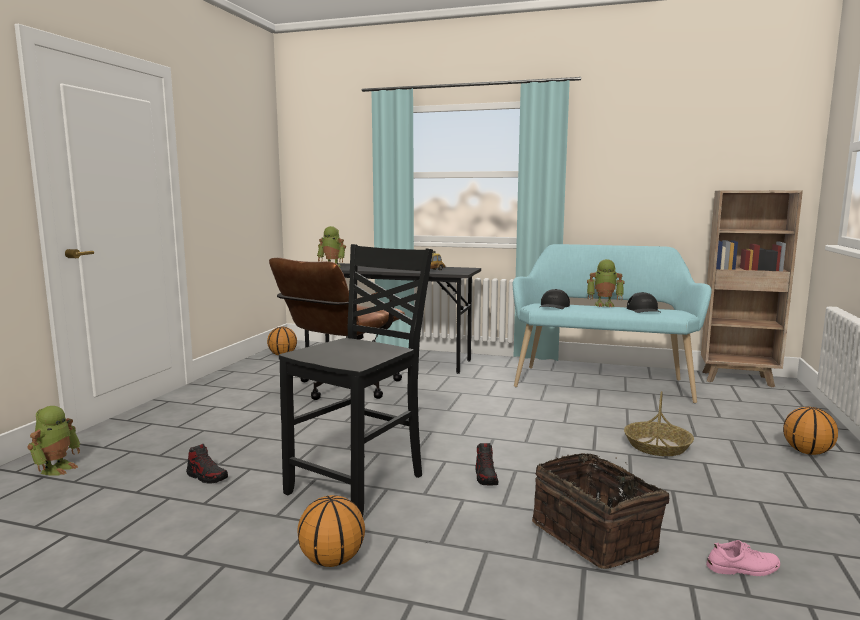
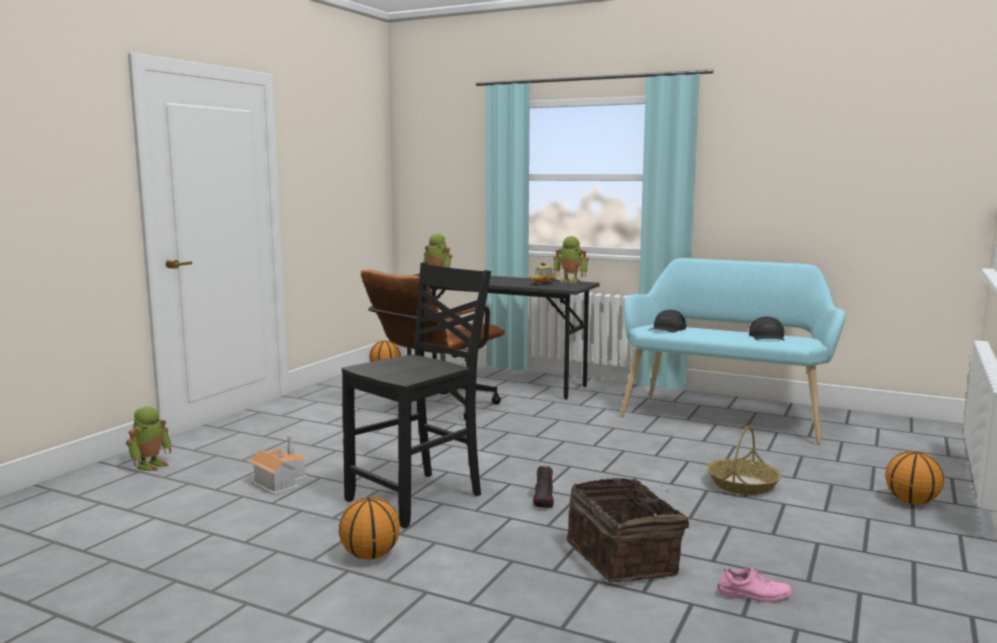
camera: 10 degrees right, 0 degrees up
(207, 477) = (280, 481): shoe -> toy house
(604, 305) = (727, 329): toy robot -> toy robot (570, 281)
(739, 379) = (893, 422): brown bookcase -> none

